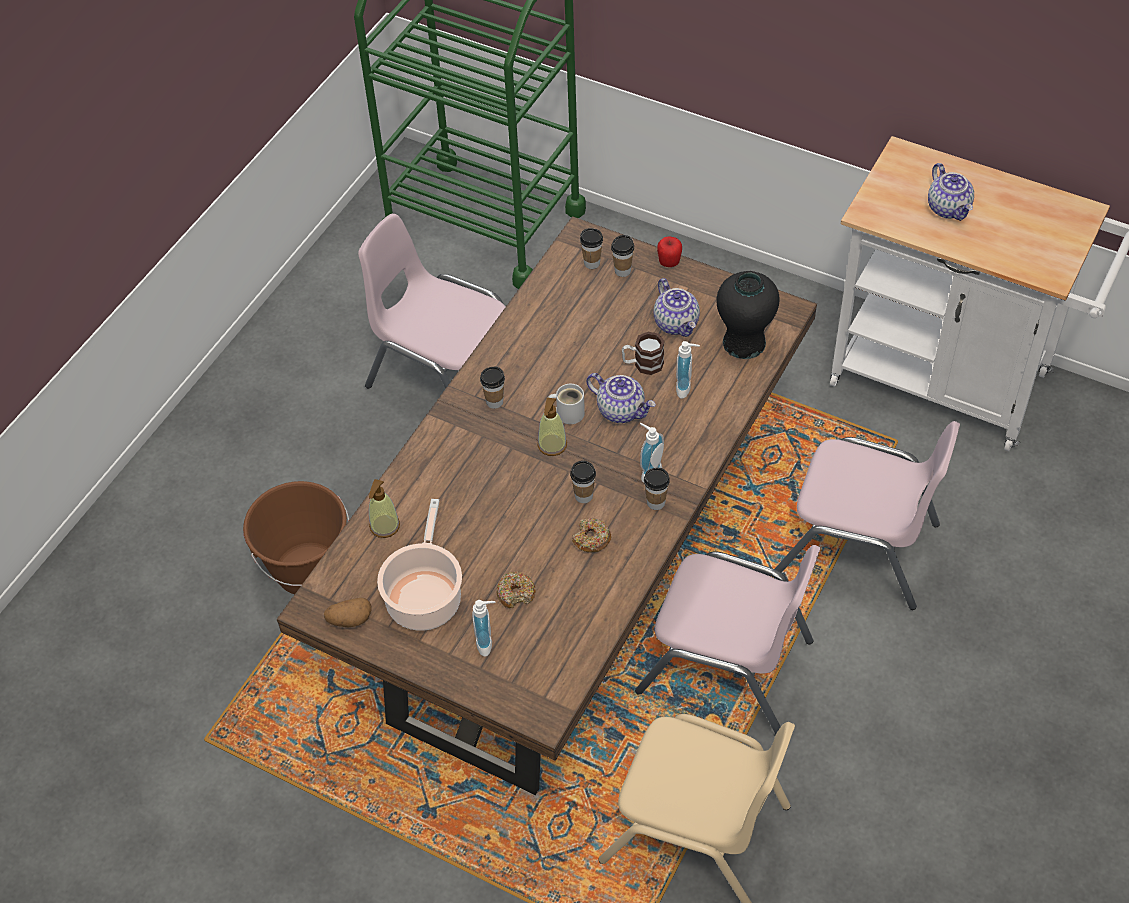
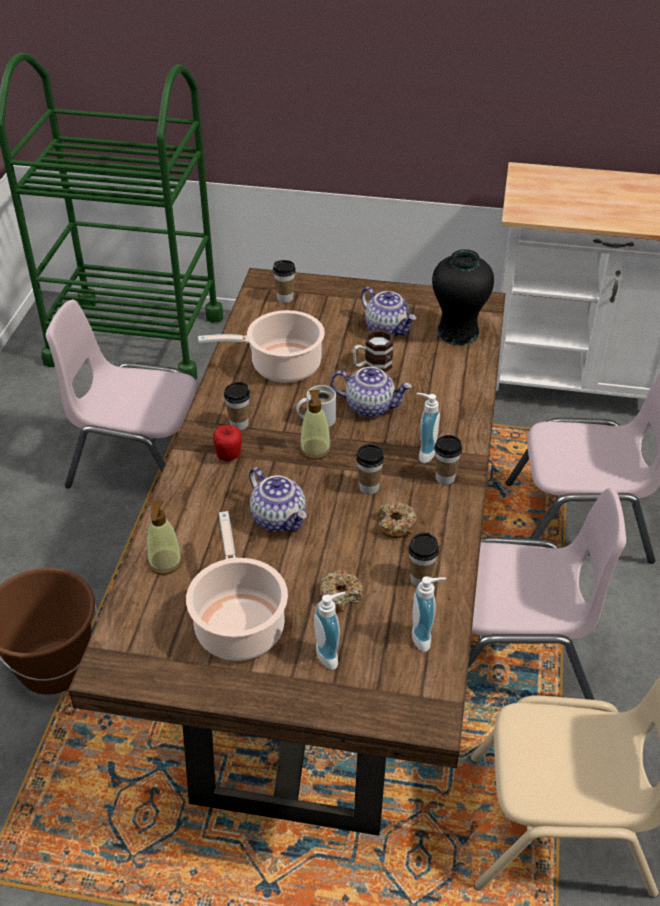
camera: 20 degrees left, 10 degrees down
(349, 620) = (159, 669): potato -> none
(557, 345) = (281, 366): none -> cooking pot
(622, 271) = (316, 299): cup -> cup (420, 579)
(669, 263) = (357, 286): apple -> apple (229, 456)
(686, 388) = (424, 377): soap dispenser -> soap dispenser (425, 637)
(949, 208) = (587, 199): teapot -> teapot (279, 519)

